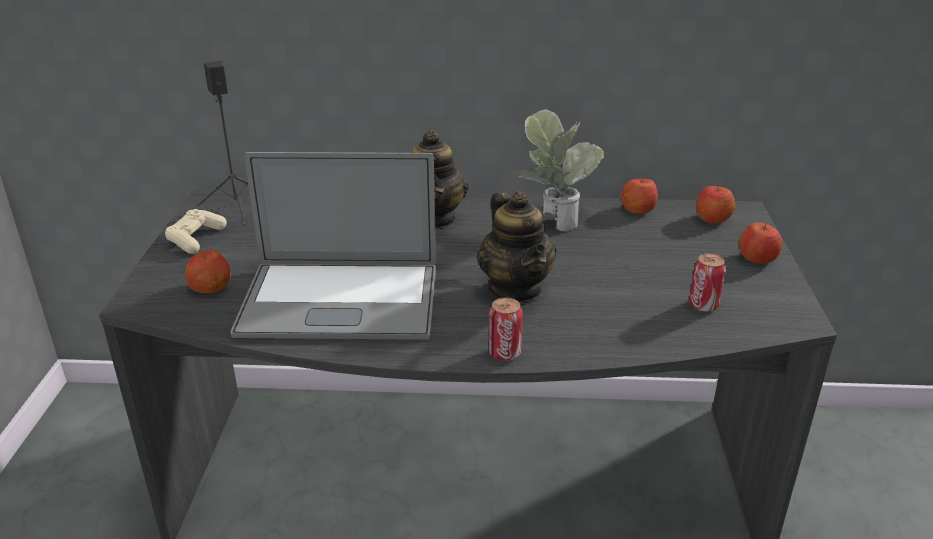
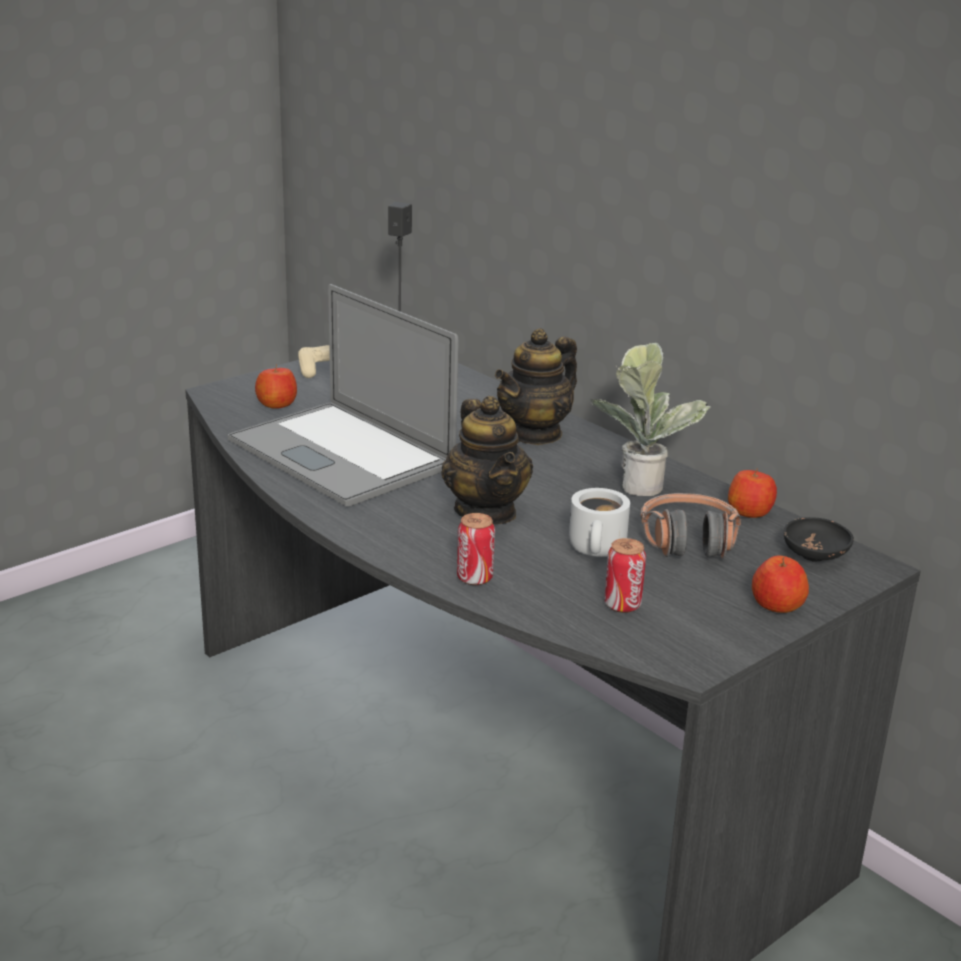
camera: 45 degrees right, 5 degrees down
(504, 353) = (380, 544): can -> can (474, 578)
(516, 289) = (486, 511): teapot -> teapot turned 45 degrees counterclockwise
(623, 277) = (599, 550): none -> white mug
(649, 244) = (689, 541): none -> headphones
(712, 218) = (815, 555): apple -> black bowl

